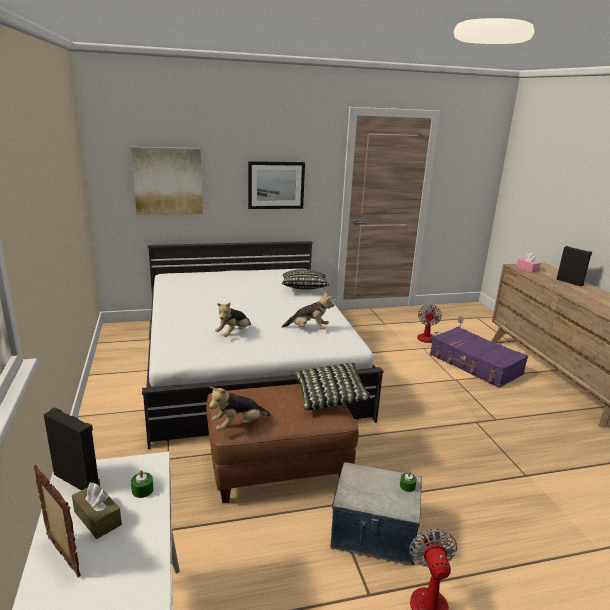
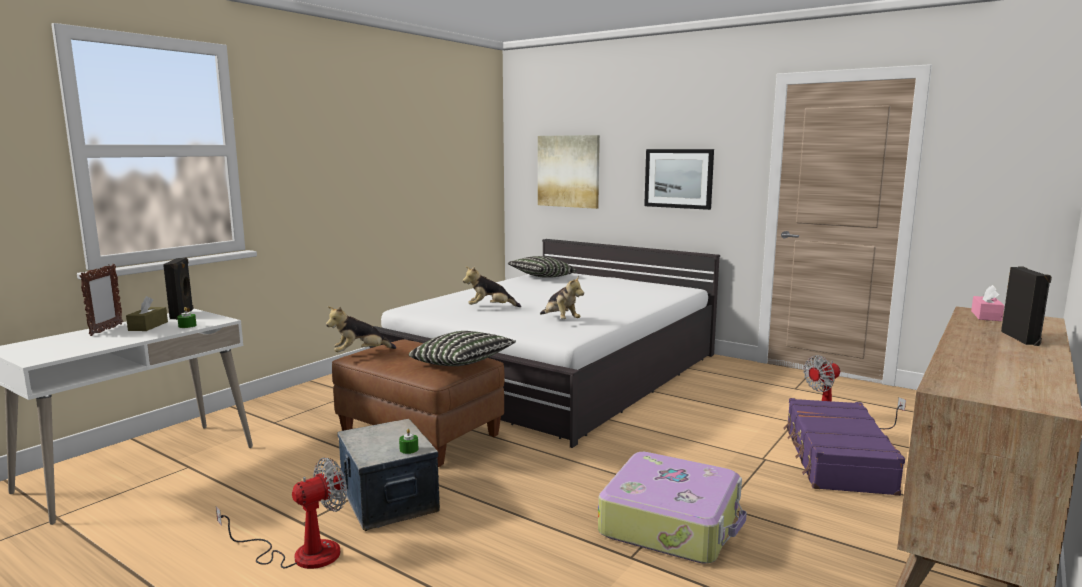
camera: 50 degrees right, 10 degrees down
(238, 425) = (360, 353): plush toy -> plush toy turned 45 degrees counterclockwise
(304, 289) = (648, 299): pillow -> pillow (541, 277)
(499, 443) = (672, 523): none -> suitcase

